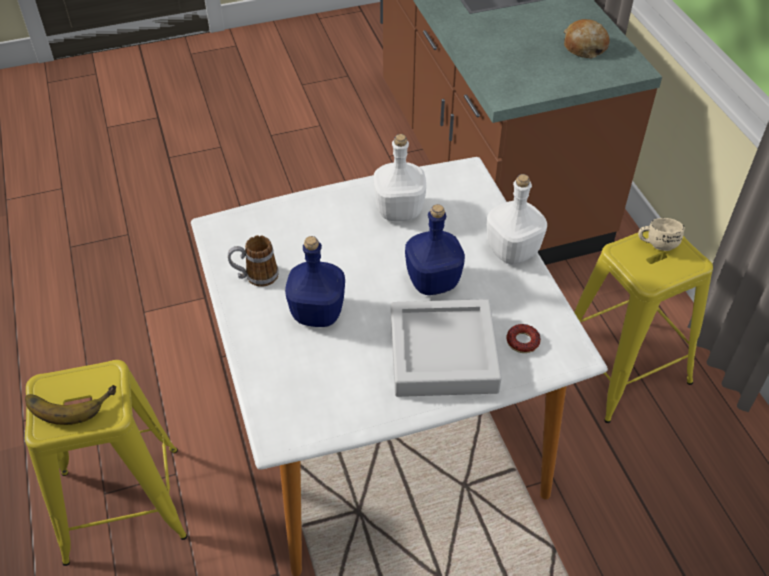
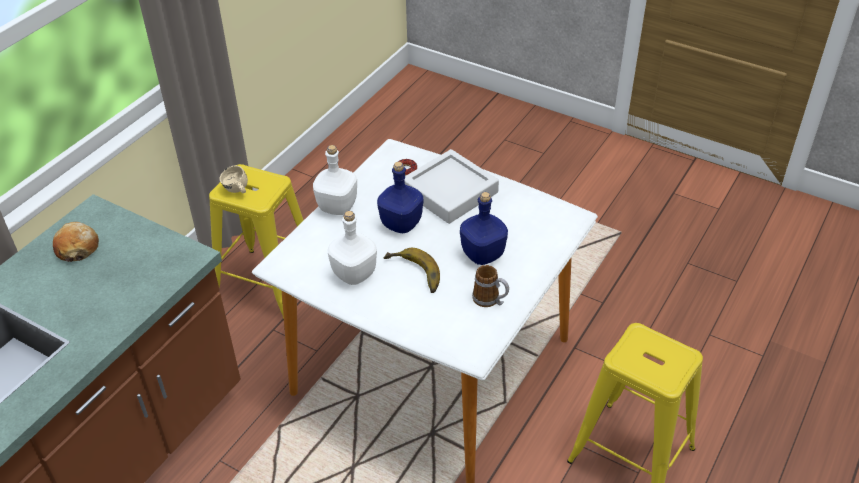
camera: 130 degrees left, 5 degrees down
(70, 401) = (658, 360): banana -> banana (413, 275)

